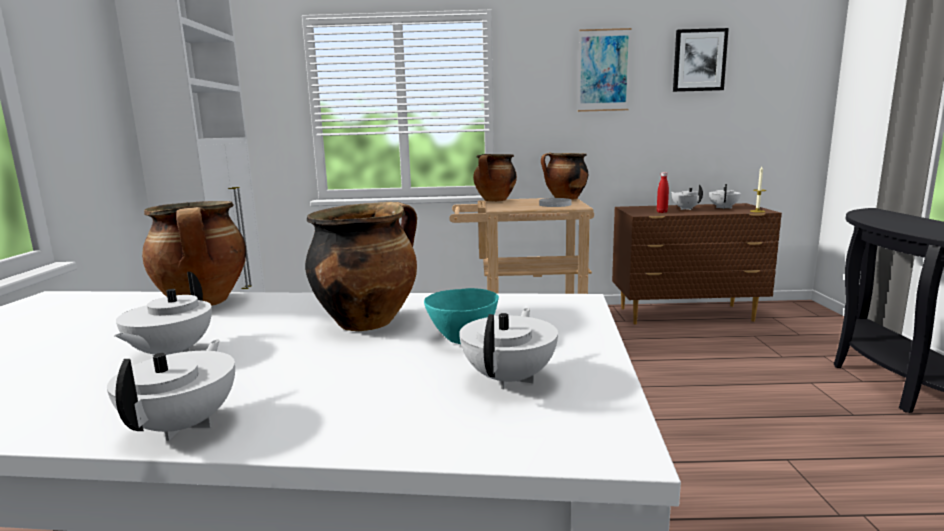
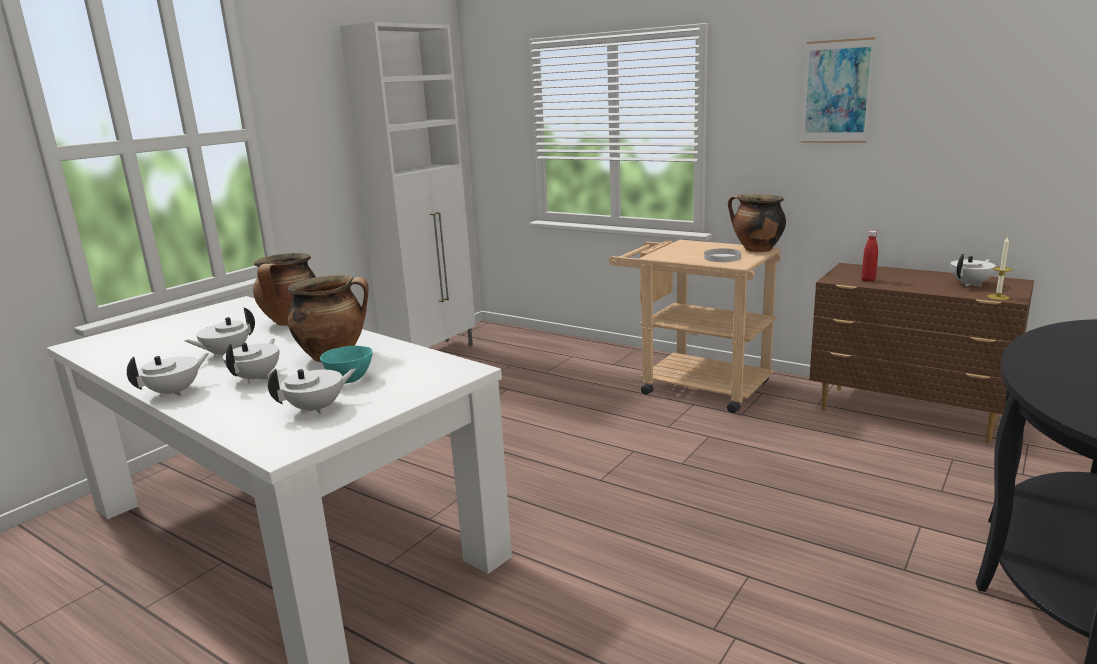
camera: 35 degrees right, 5 degrees up
(495, 200) = (678, 243): cooking pot -> none
(685, 209) = (914, 279): white teapot -> white teapot (257, 378)
(699, 60) = (974, 77): picture -> none

